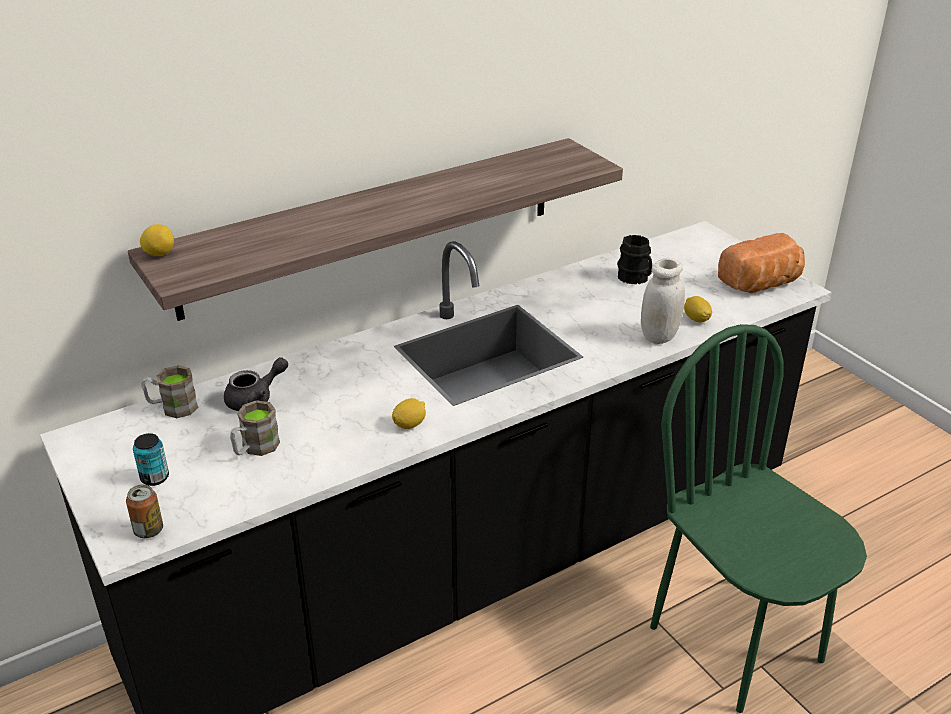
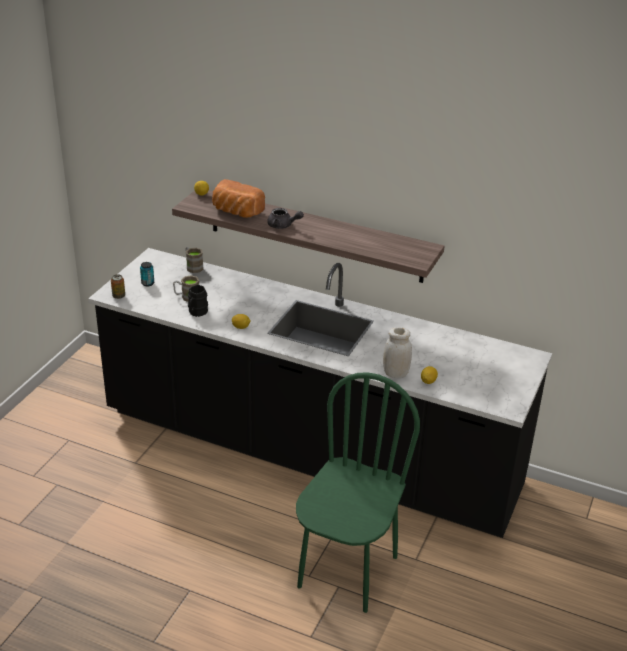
camera: 55 degrees right, 0 degrees up
(256, 399) = (218, 282): grey teapot -> grey teapot (283, 226)
(635, 279) = (447, 348): black mug -> black mug (196, 312)
(762, 284) = (497, 394): bread -> bread (236, 212)

